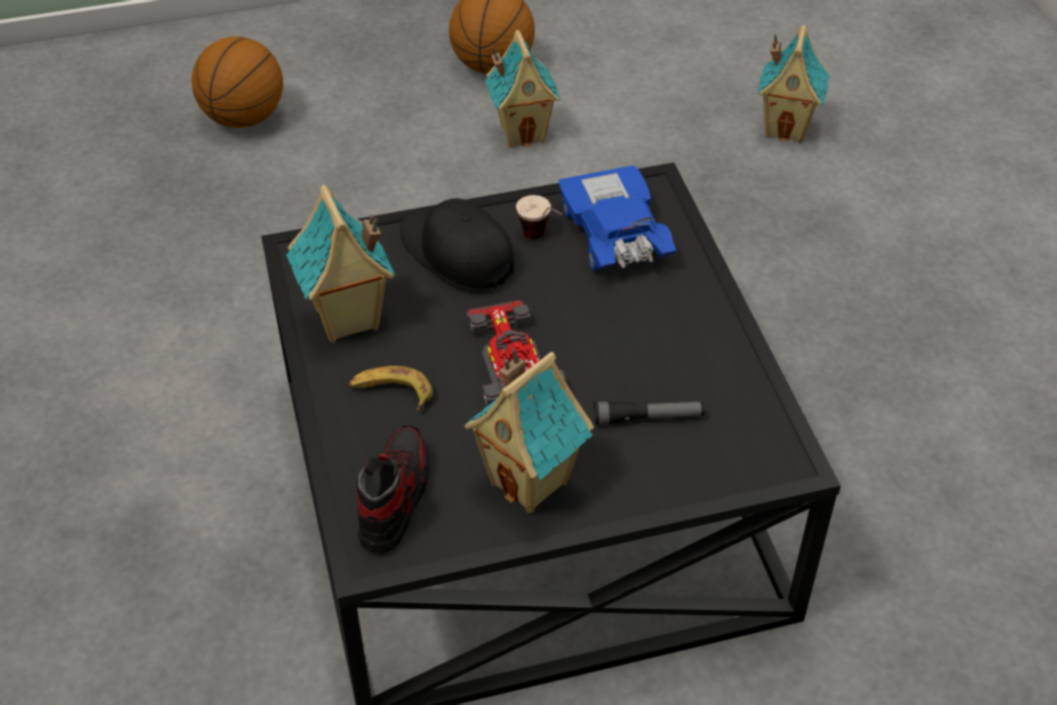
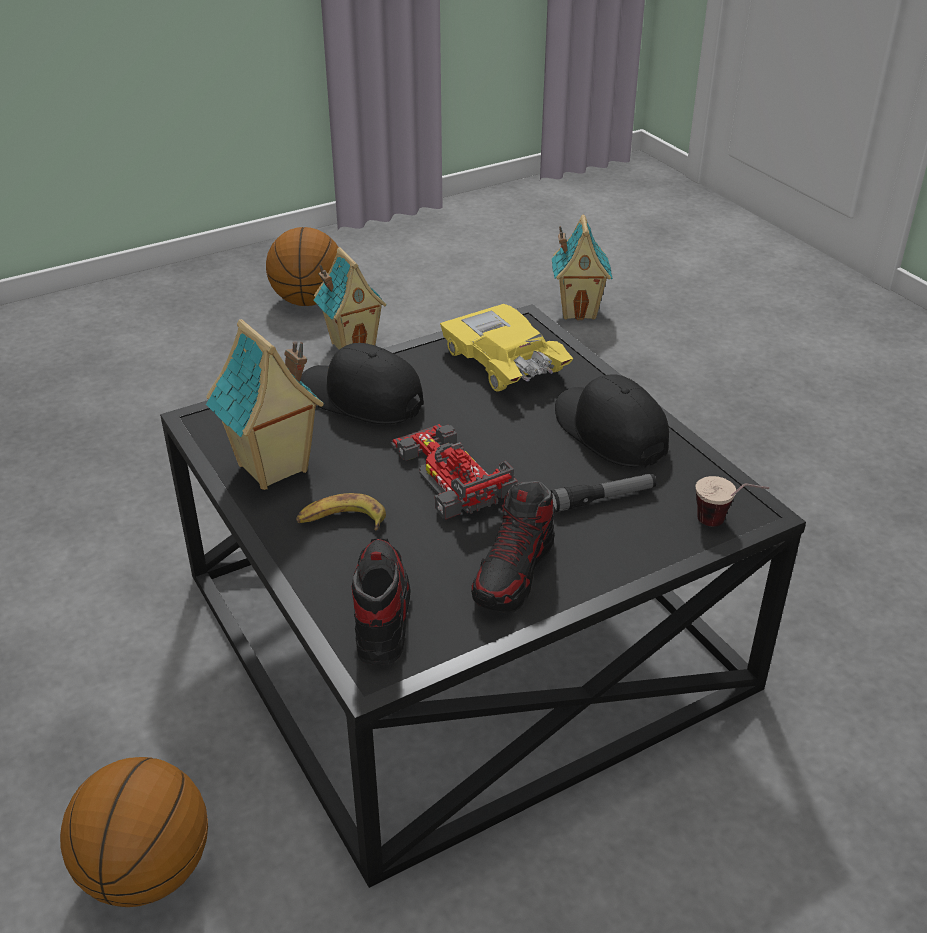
camera: 15 degrees left, 10 degrees down
(243, 118) = (86, 370): basketball -> basketball (146, 872)
(531, 482) = (514, 572): toy house -> shoe
(541, 239) = (438, 377): cup -> cup (725, 525)
(615, 233) = (504, 362): blue toy car -> yellow toy car
(688, 340) = (609, 431): none -> black cap

